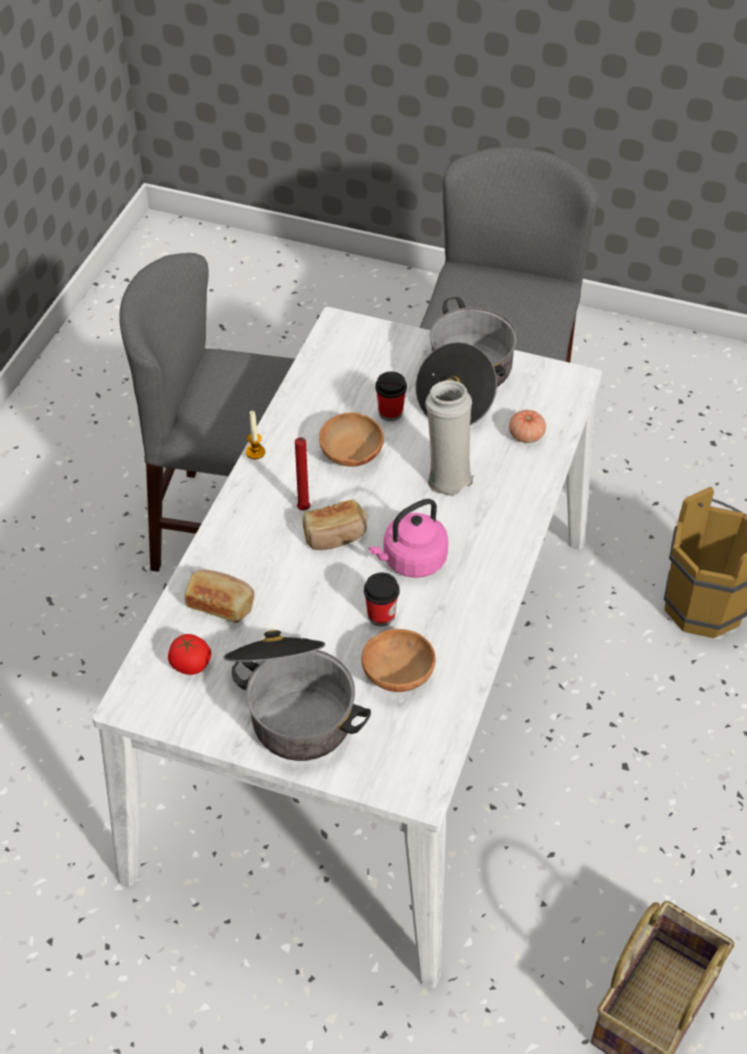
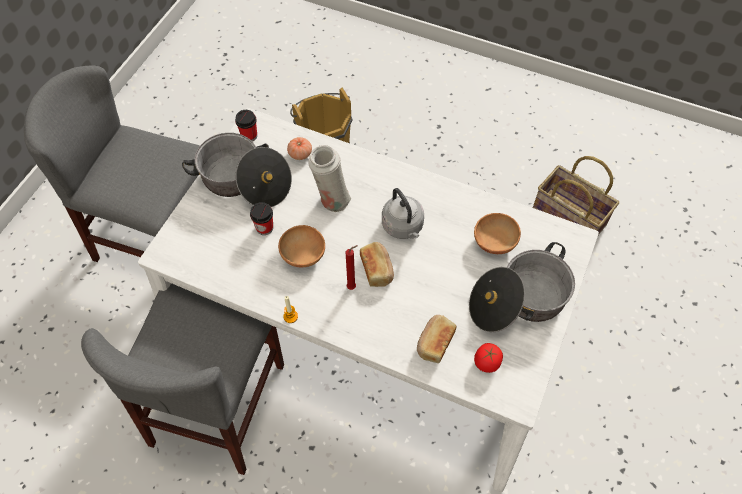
camera: 85 degrees left, 10 degrees up
(381, 615) = (447, 247): cup -> cup (249, 136)
(411, 561) = (403, 227): pink kettle -> grey kettle

